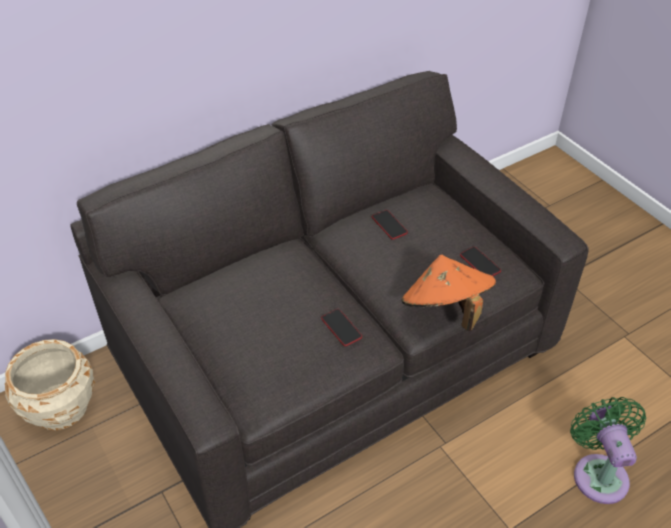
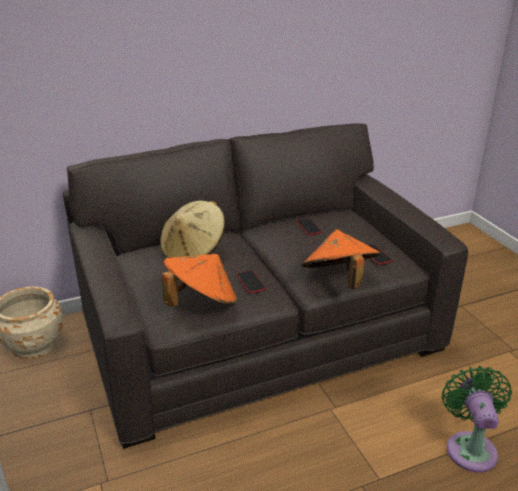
camera: 10 degrees right, 15 degrees down
(257, 286) = (193, 252): none -> beige hat
(290, 370) = (201, 303): none -> orange hat

